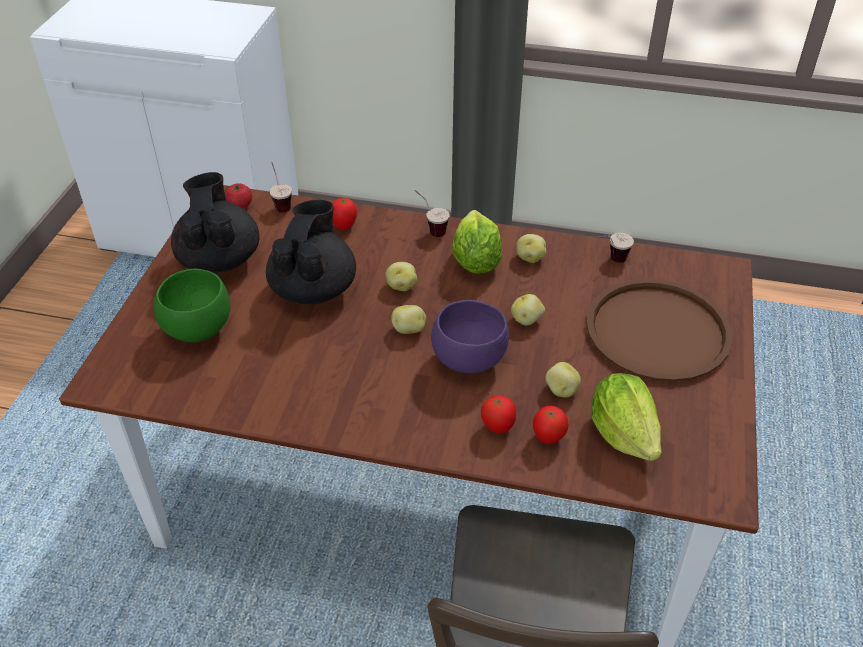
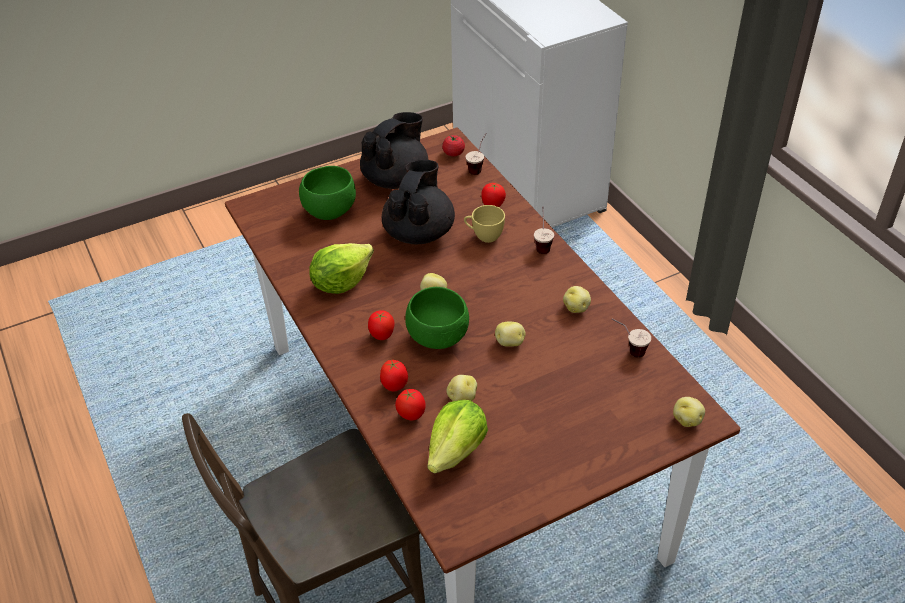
camera: 50 degrees right, 0 degrees up
(314, 288) = (419, 232): black teapot -> black teapot turned 45 degrees counterclockwise
(374, 254) = (484, 236): none -> yellow cup
(401, 285) = (469, 266): potato -> potato (687, 419)
(421, 396) = (382, 336): none -> tomato
(469, 359) = (439, 337): purple bowl -> green bowl
(475, 261) = (537, 284): lettuce -> lettuce (341, 282)
(657, 331) = (582, 415): brown tray -> none

